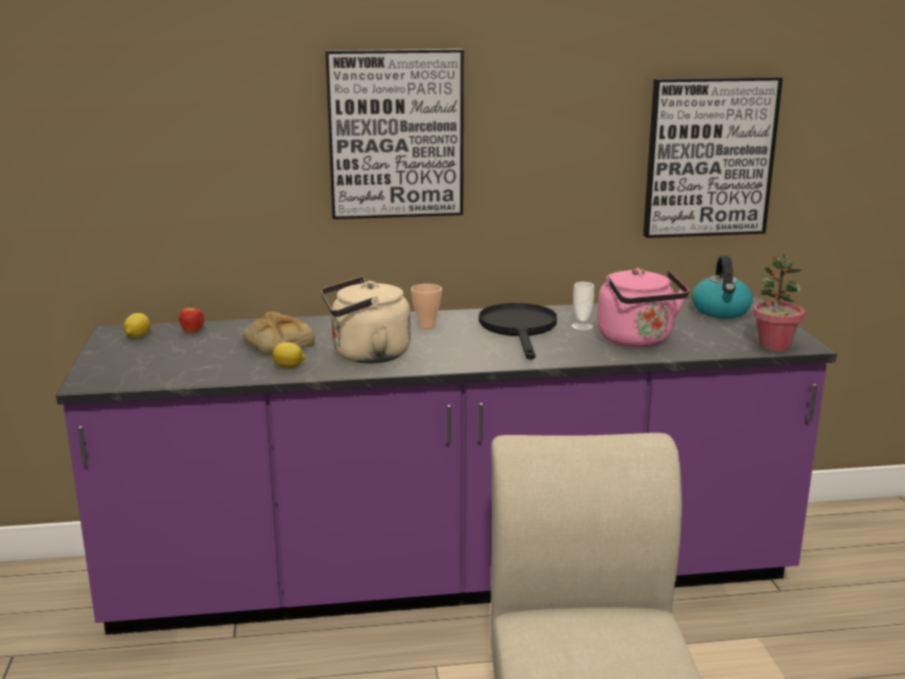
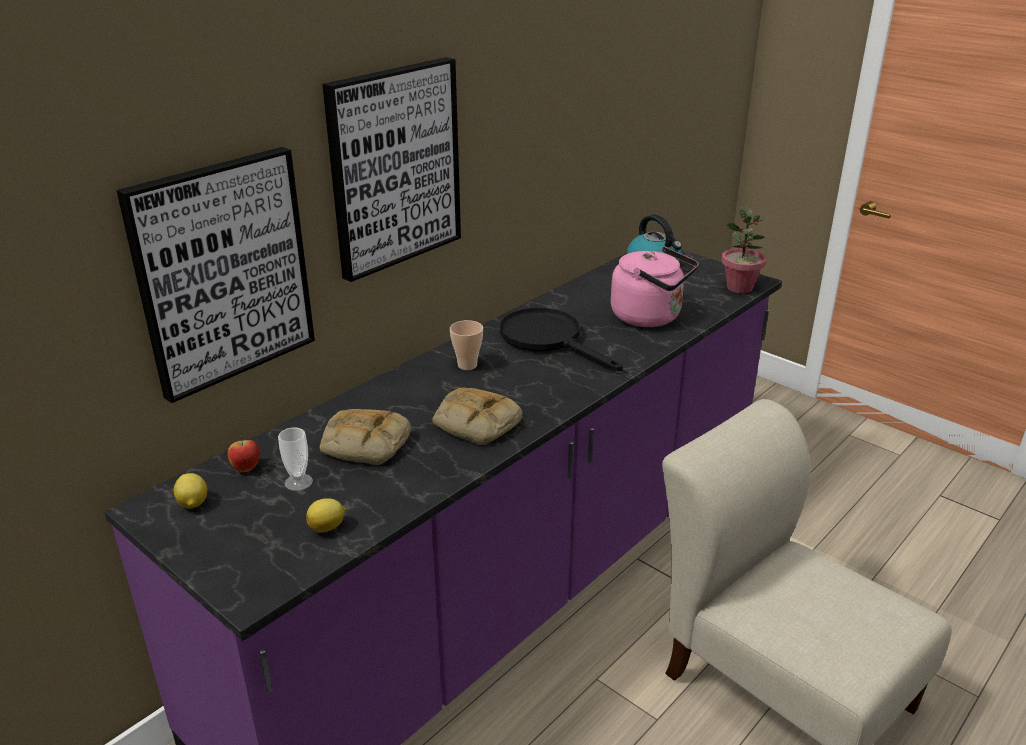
camera: 40 degrees left, 10 degrees up
(289, 367) = (431, 469): lemon -> lemon (328, 527)
(366, 355) = (475, 423): beige kettle -> bread
(582, 326) = (589, 317): cup -> cup (298, 482)
(709, 157) = (620, 126): picture -> picture (223, 272)

